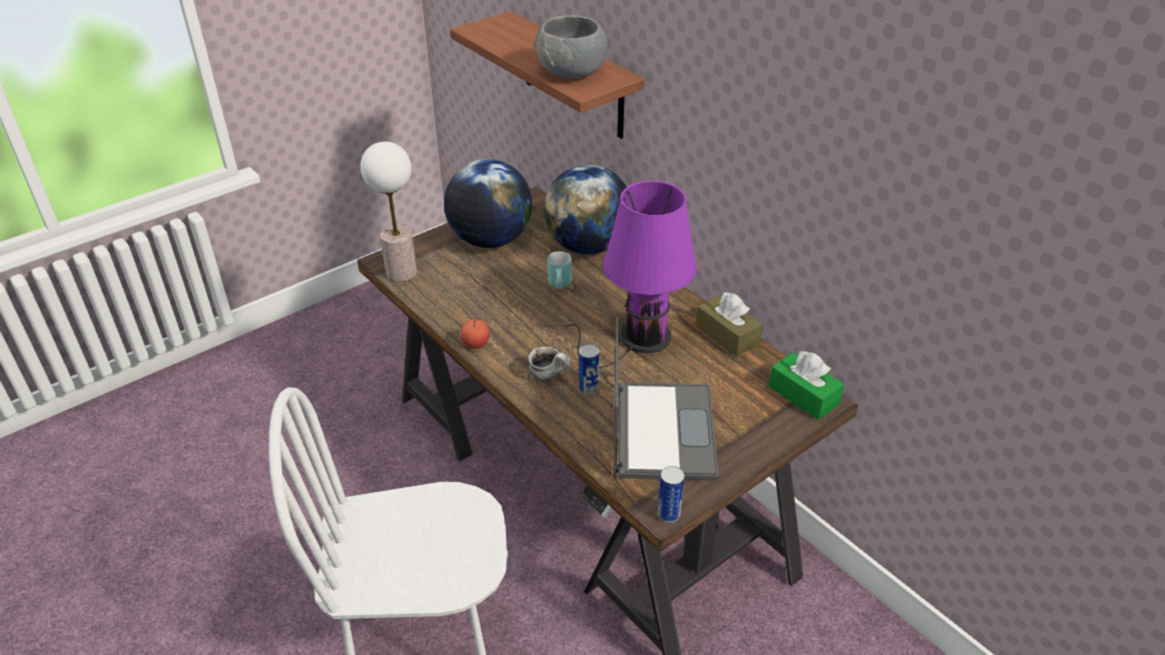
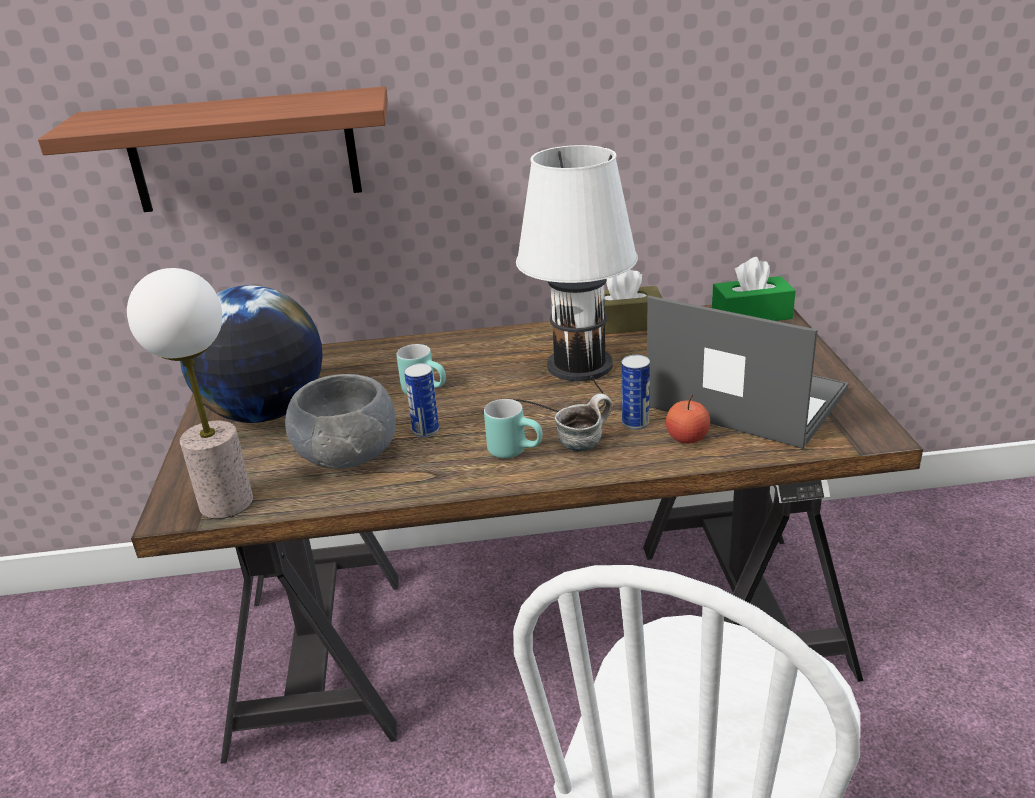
camera: 55 degrees left, 10 degrees down
(475, 344) = (463, 480): apple -> apple (687, 438)
(520, 351) = (516, 450): none -> turquoise mug
(571, 72) = (305, 104): grey bowl -> grey bowl (347, 455)
(588, 246) = (376, 355): globe -> none
(639, 338) = (578, 370): purple table lamp -> white table lamp
(669, 514) = (884, 431): can -> can (426, 431)

